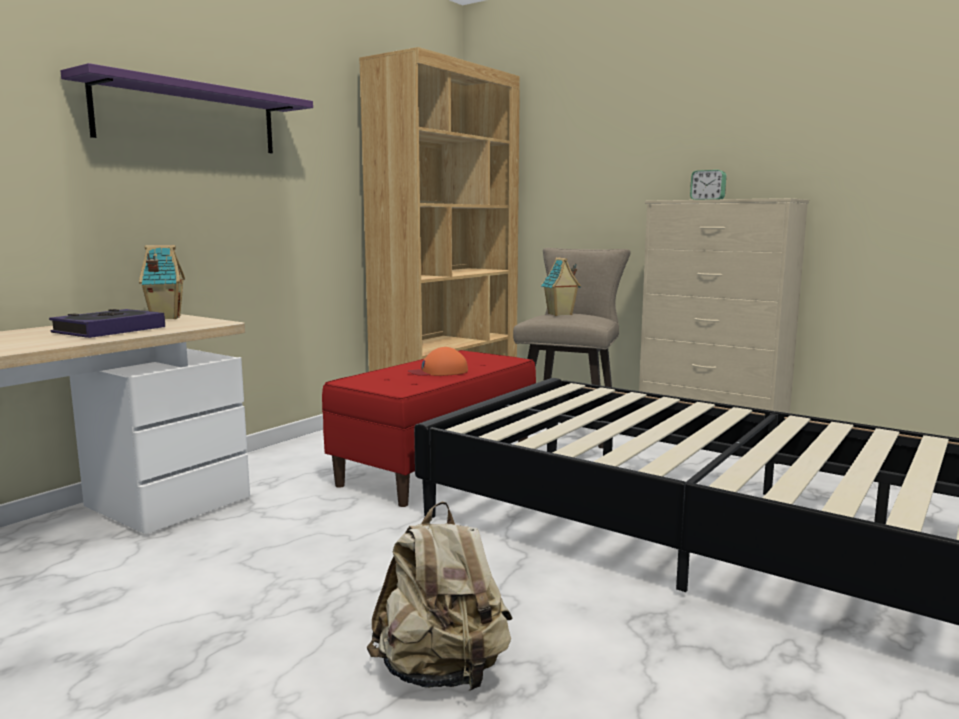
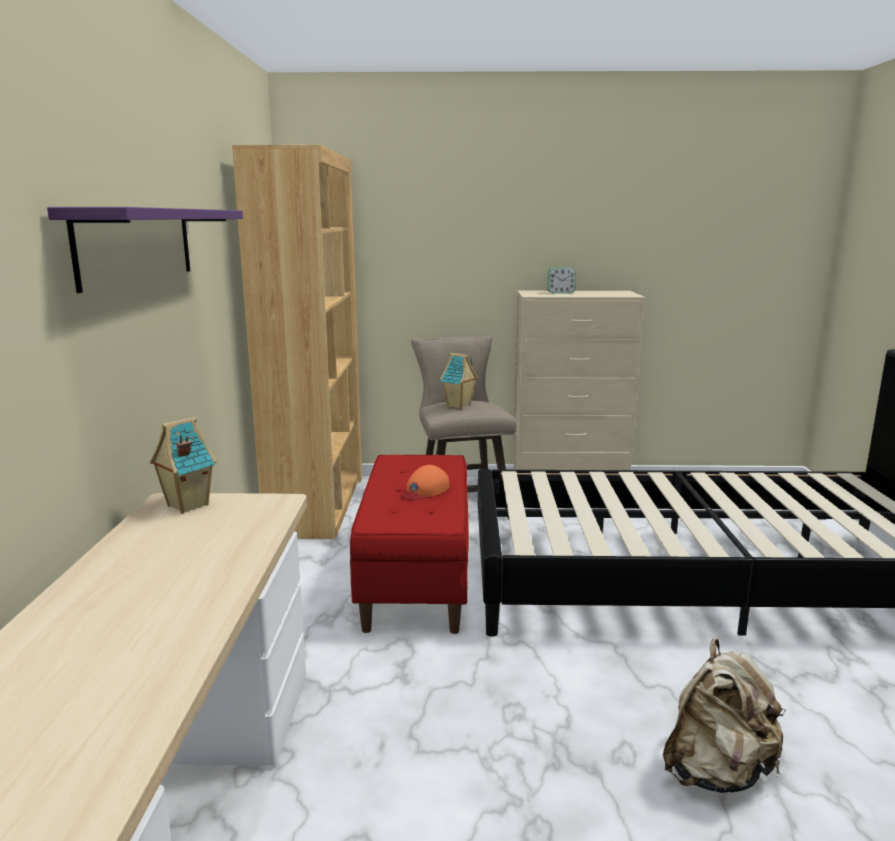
camera: 35 degrees left, 5 degrees up
(109, 330) = (201, 548): book -> none

